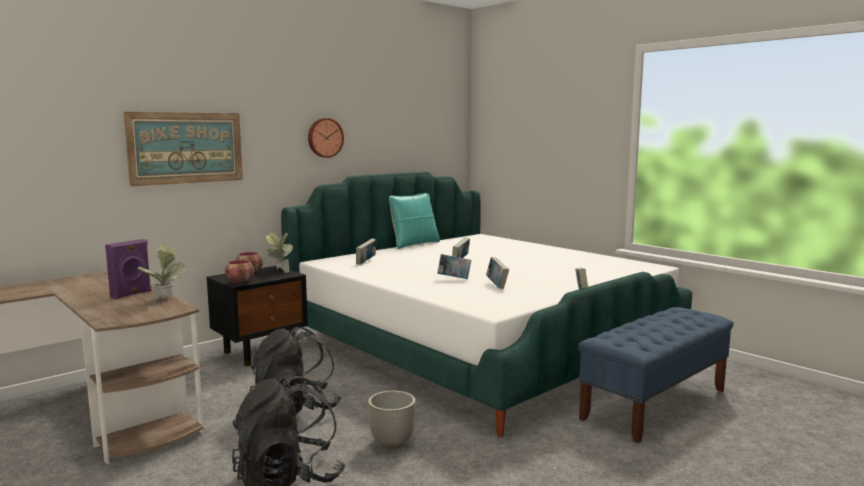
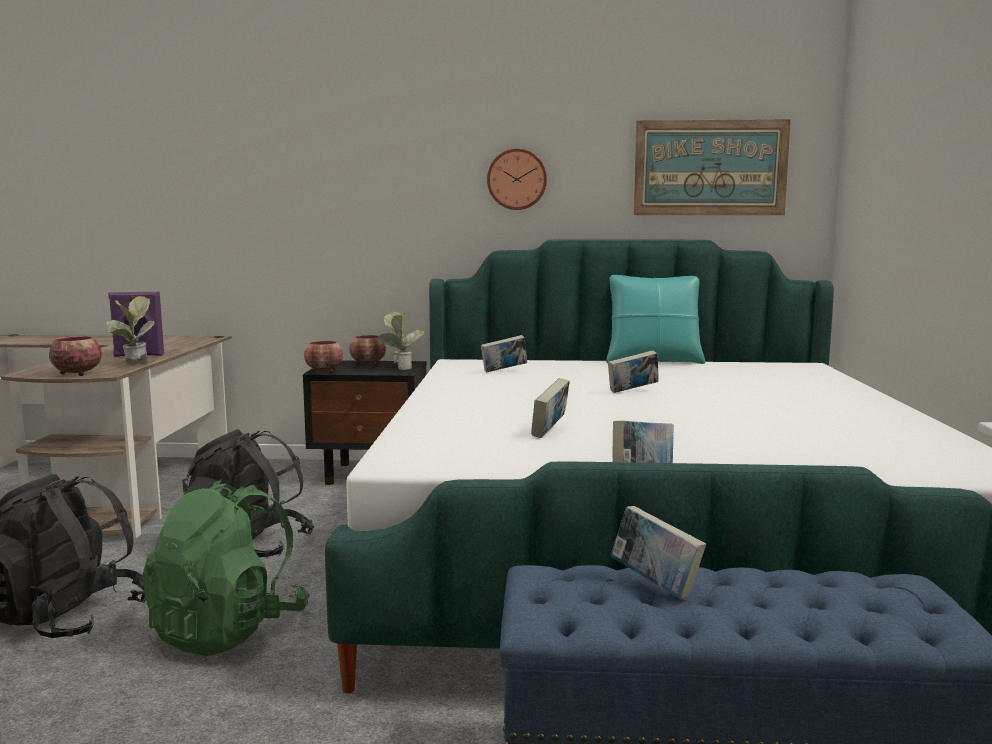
camera: 45 degrees right, 0 degrees up
(157, 313) = (77, 374): none -> bowl
(186, 148) = (309, 191): picture -> picture (710, 168)
(392, 442) = (229, 630): planter -> green backpack
(454, 279) = (527, 411): book -> book (655, 585)

